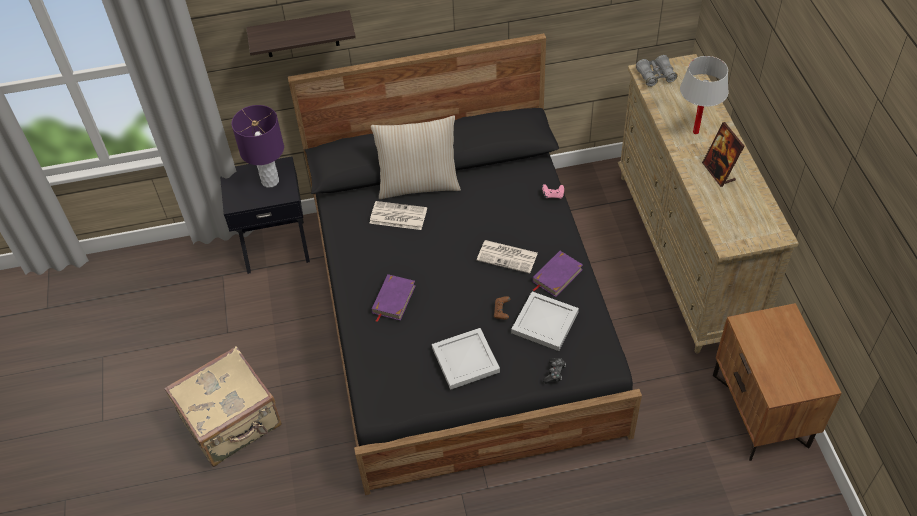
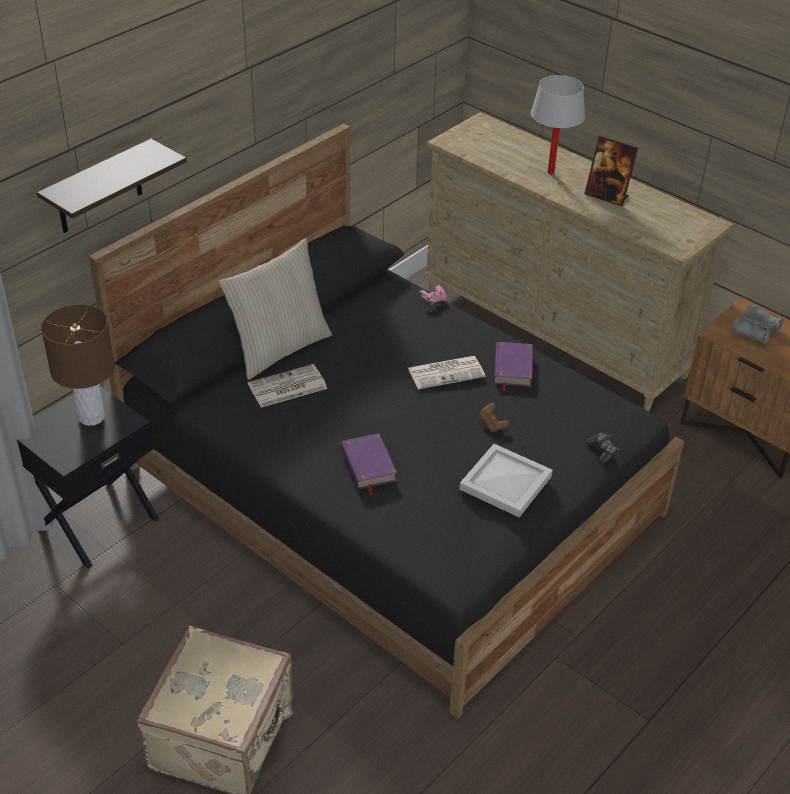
camera: 40 degrees left, 10 degrees down
(270, 181) = (92, 417): purple table lamp -> brown table lamp
(545, 323) = (546, 414): white tray -> none
(655, 76) = (463, 141): grey binoculars -> grey binoculars (755, 331)

